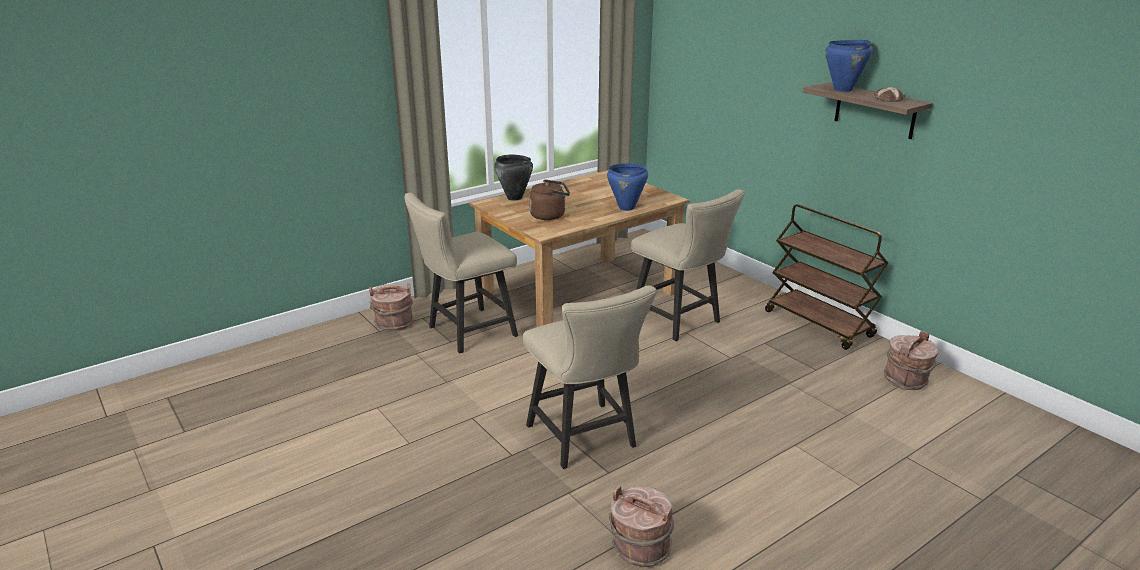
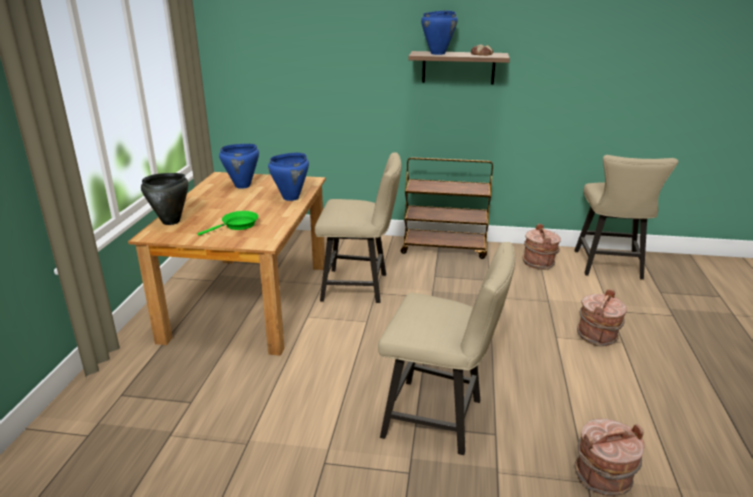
camera: 45 degrees left, 0 degrees up
(393, 324) = (94, 418): brown bucket -> brown bucket (597, 336)
(466, 333) = (194, 385): beige chair -> beige chair (610, 267)
(550, 215) = (237, 225): brown kettle -> green frying pan
(609, 187) = (243, 186): none -> blue cooking pot

